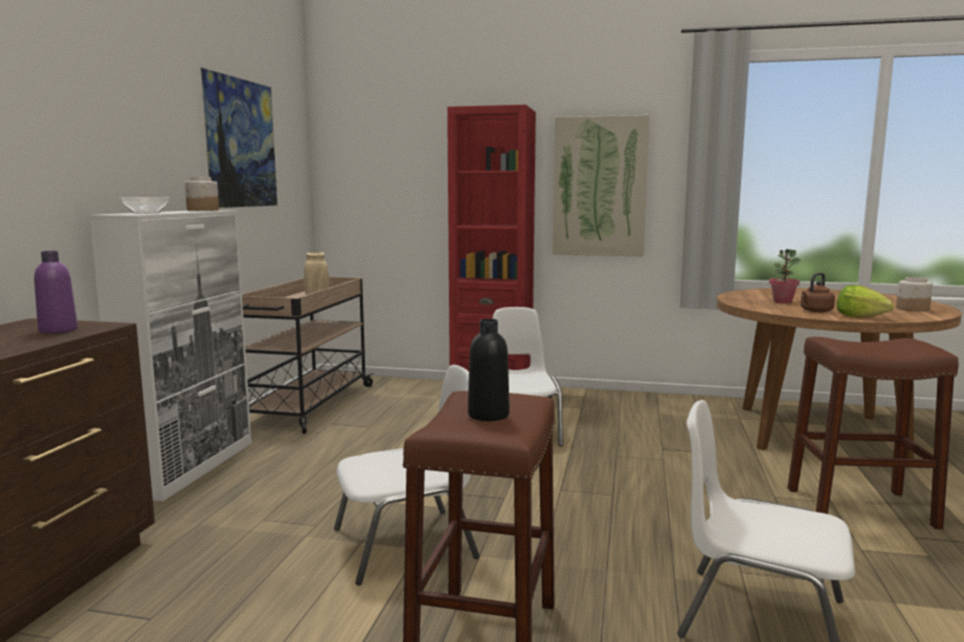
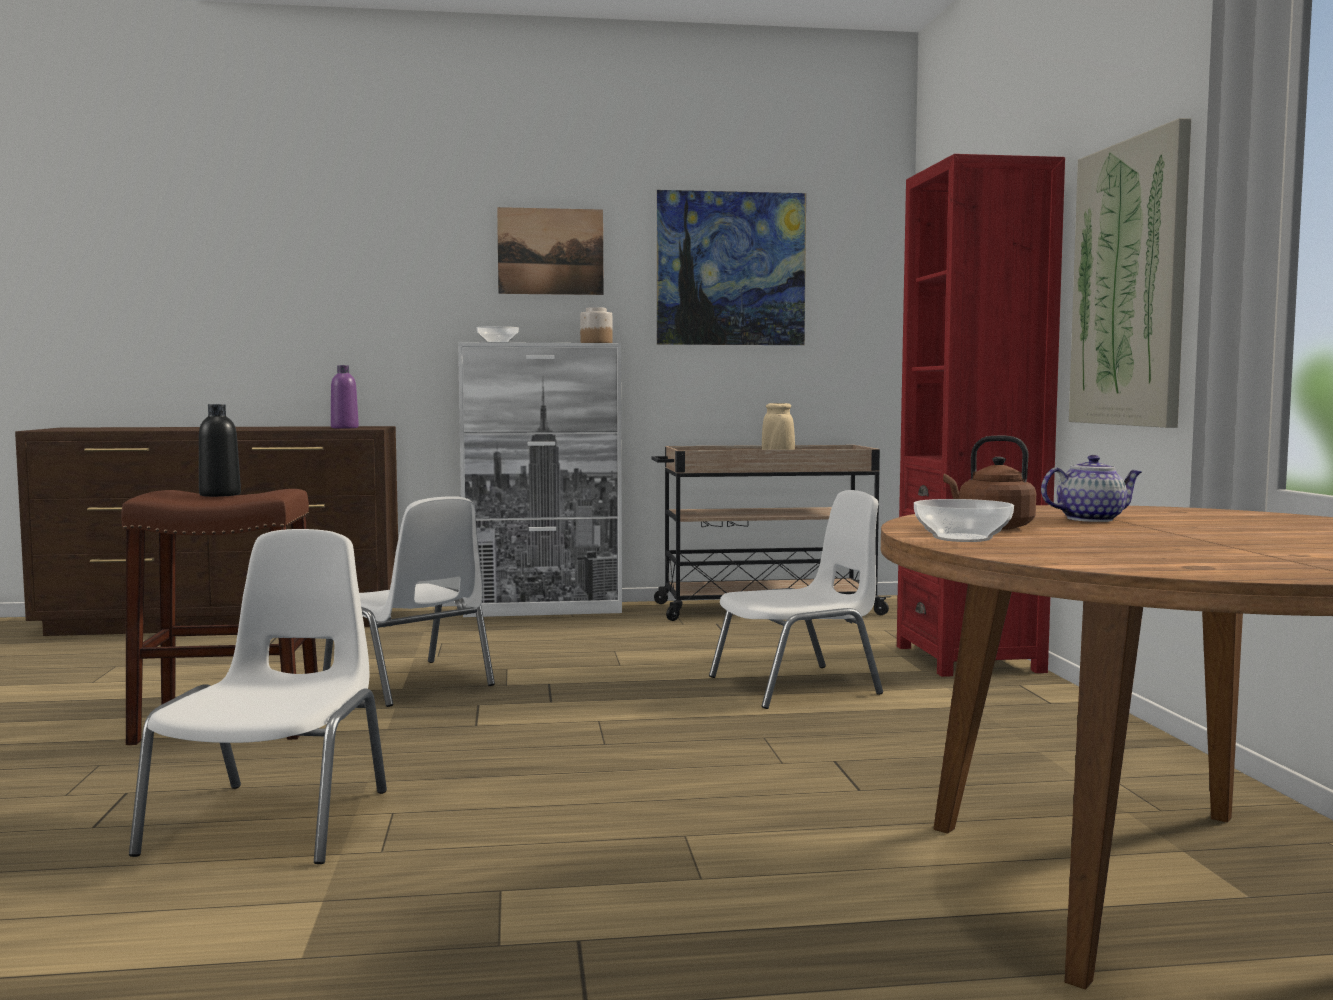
camera: 70 degrees right, 5 degrees down
(139, 116) = (550, 251): none -> picture
(782, 302) = (1091, 519): potted plant -> teapot
(859, 507) = (691, 901): brown stool -> none
(860, 317) = (963, 538): lettuce -> bowl
(912, 309) = (1214, 561): jar -> none

